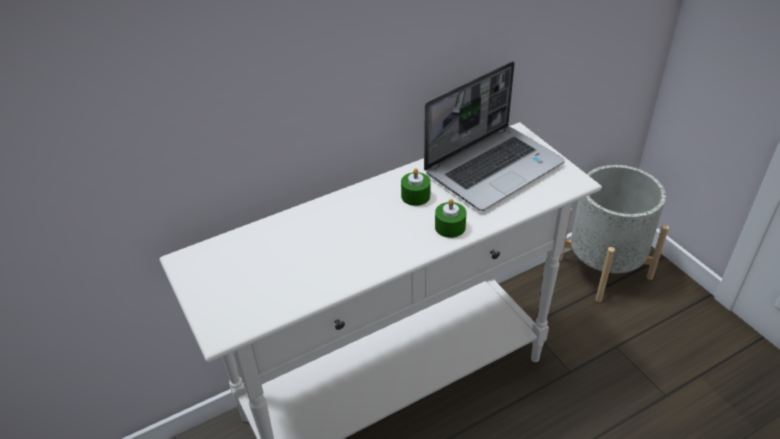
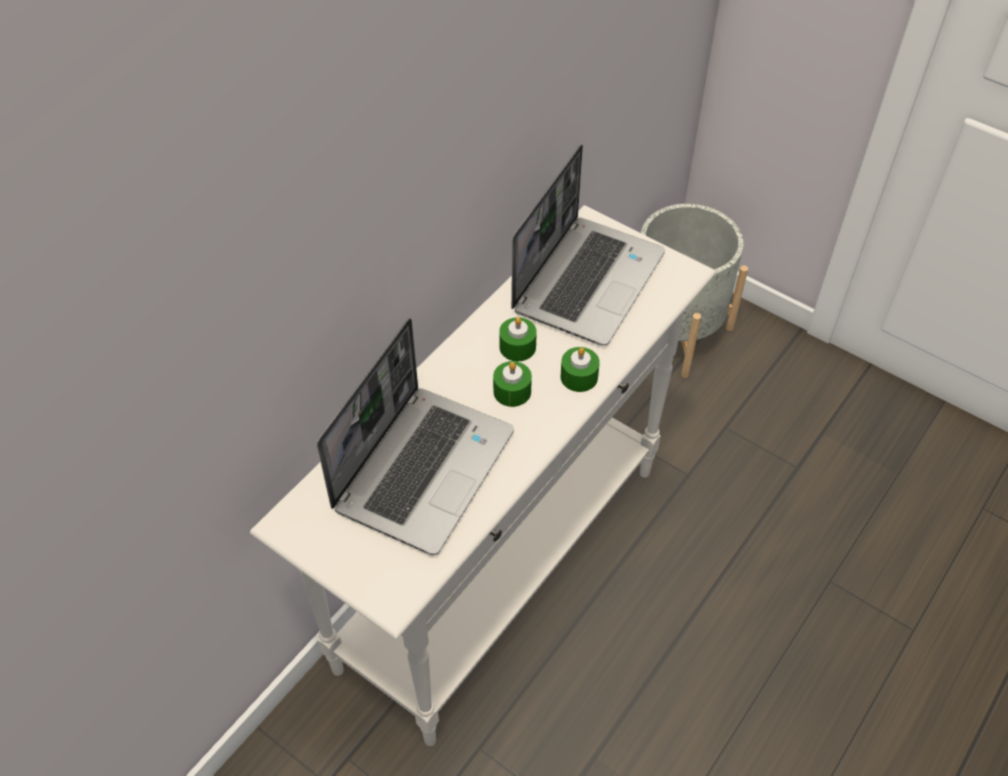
camera: 25 degrees left, 10 degrees up
(299, 253) = (423, 468): none -> laptop
(394, 223) = (512, 391): none -> green candle

